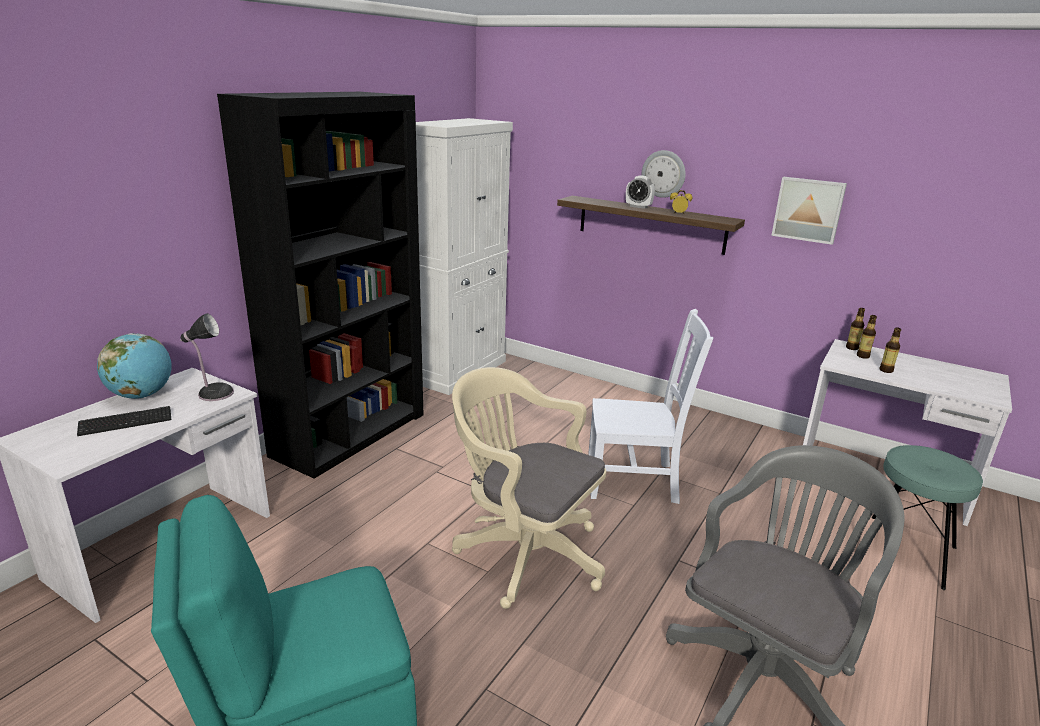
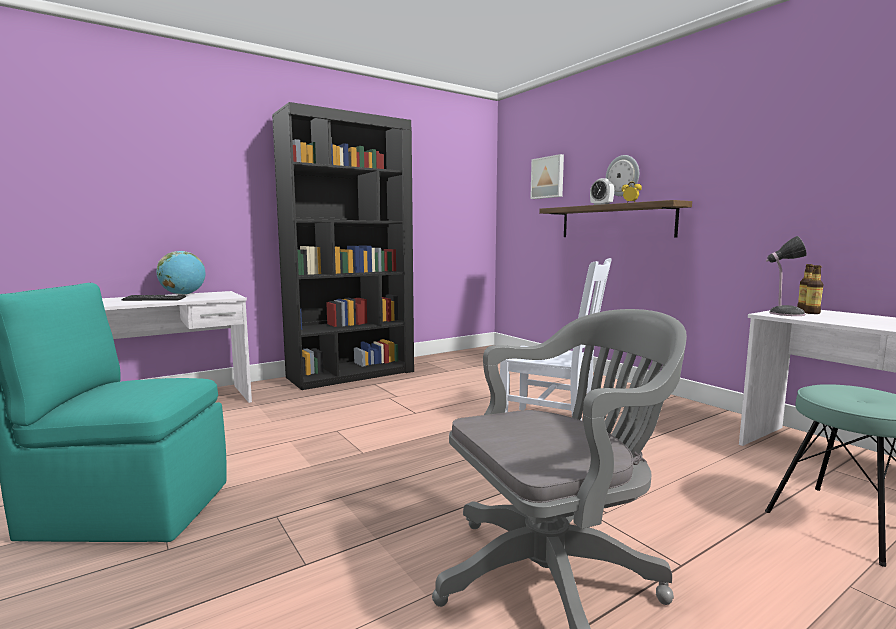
camera: 25 degrees right, 15 degrees down
(213, 393) = (222, 296): table lamp -> table lamp (784, 313)
(459, 371) = (467, 355): white cabinet -> none
(523, 552) = (404, 448): beige office chair -> none
(808, 209) = (750, 179): picture -> picture (548, 177)
(886, 370) = (831, 319): bottle -> none

